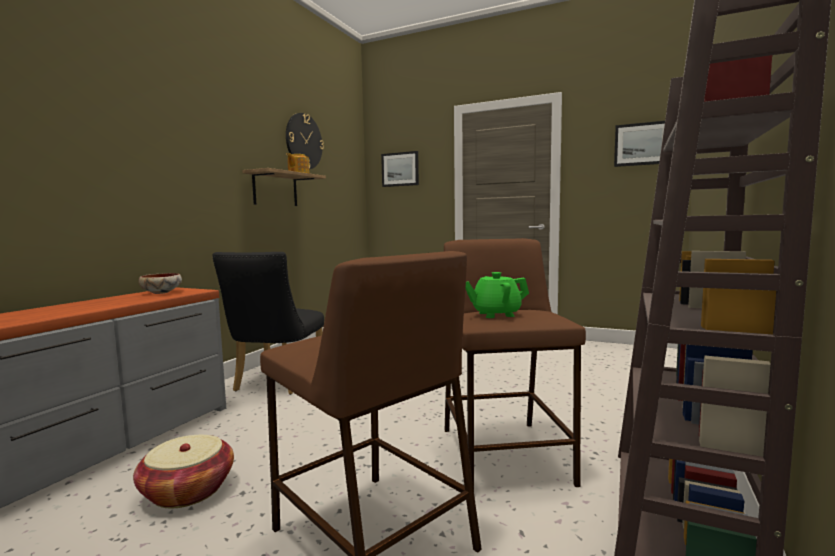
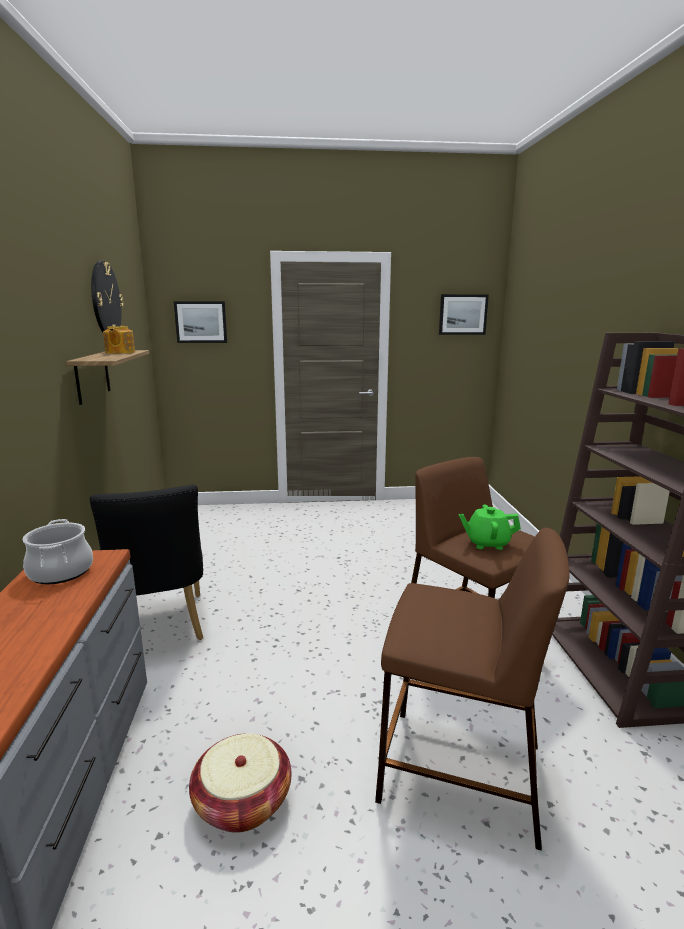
camera: 30 degrees left, 10 degrees up
(162, 293) = (60, 572): bowl -> cooking pot
(495, 314) = (487, 543): green teapot -> green teapot turned 45 degrees clockwise

